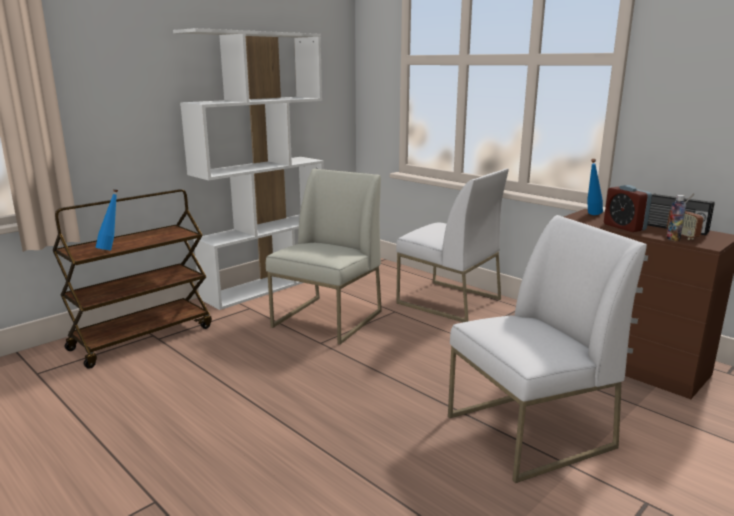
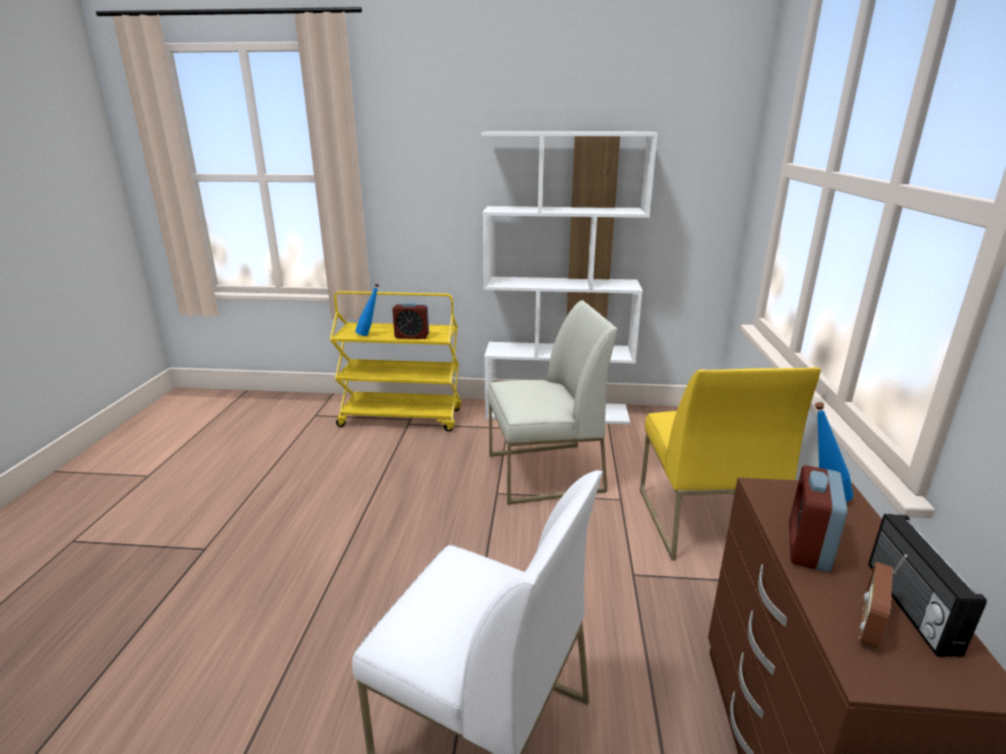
camera: 50 degrees right, 5 degrees up
(143, 337) = (402, 417): brown cart -> yellow cart
(158, 239) = (412, 336): none -> alarm clock
(447, 301) = (702, 520): white chair -> yellow chair
(673, 239) = (829, 618): bottle -> none

